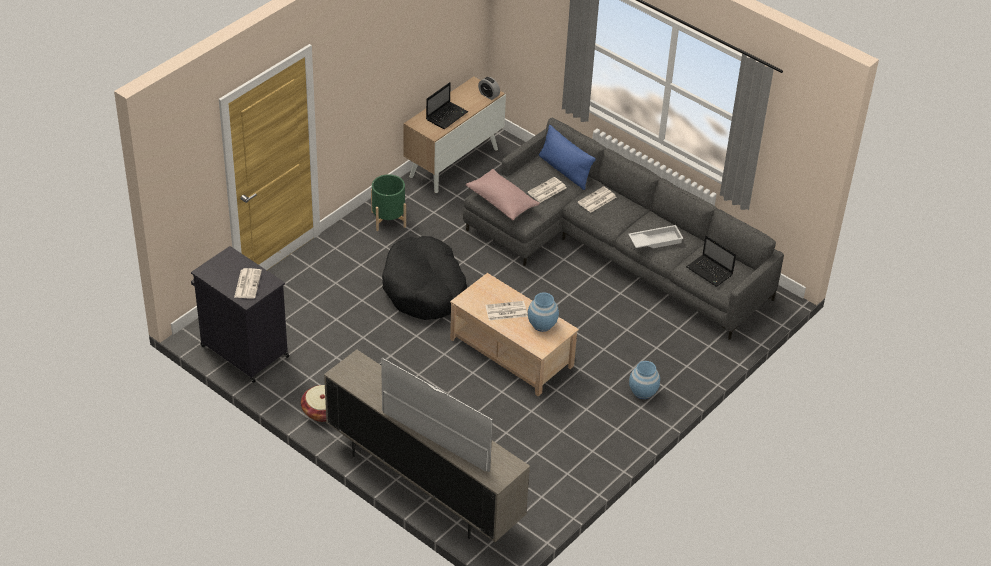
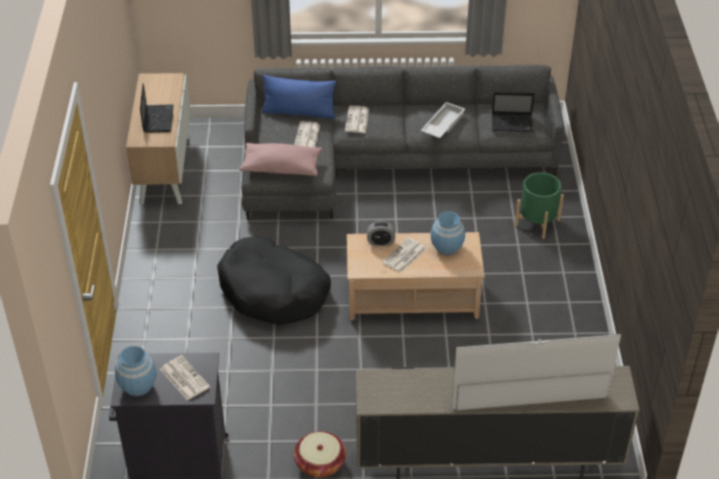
camera: 40 degrees left, 0 degrees up
(388, 219) = (166, 252): green planter -> green planter (537, 222)
(488, 95) = (173, 82): alarm clock -> alarm clock (380, 242)
(643, 391) = (549, 258): blue vase -> blue vase (138, 386)

